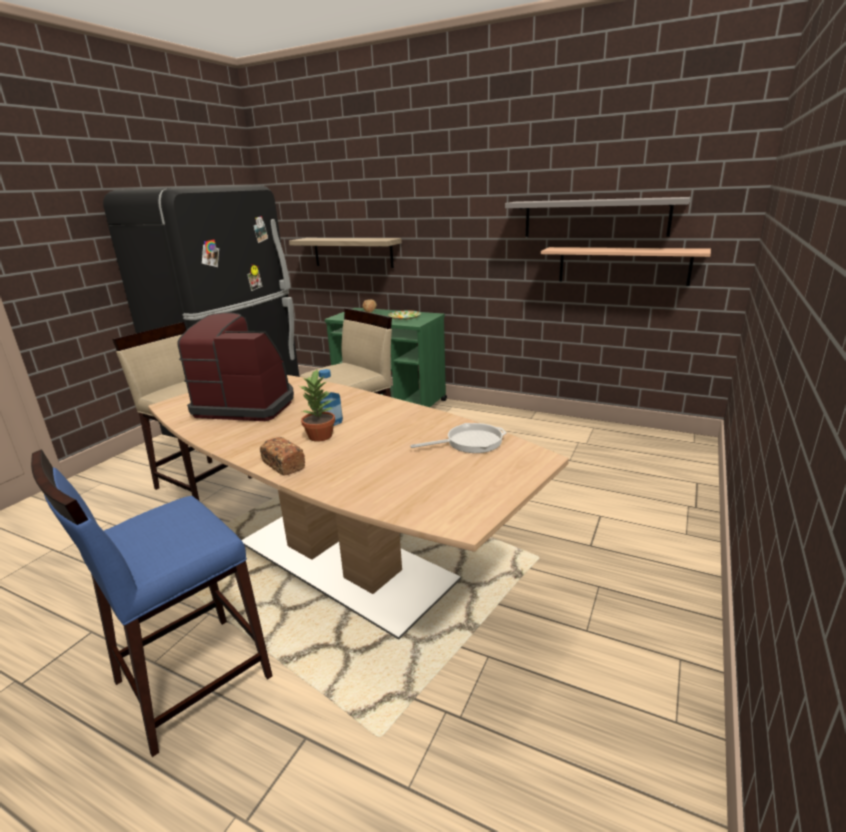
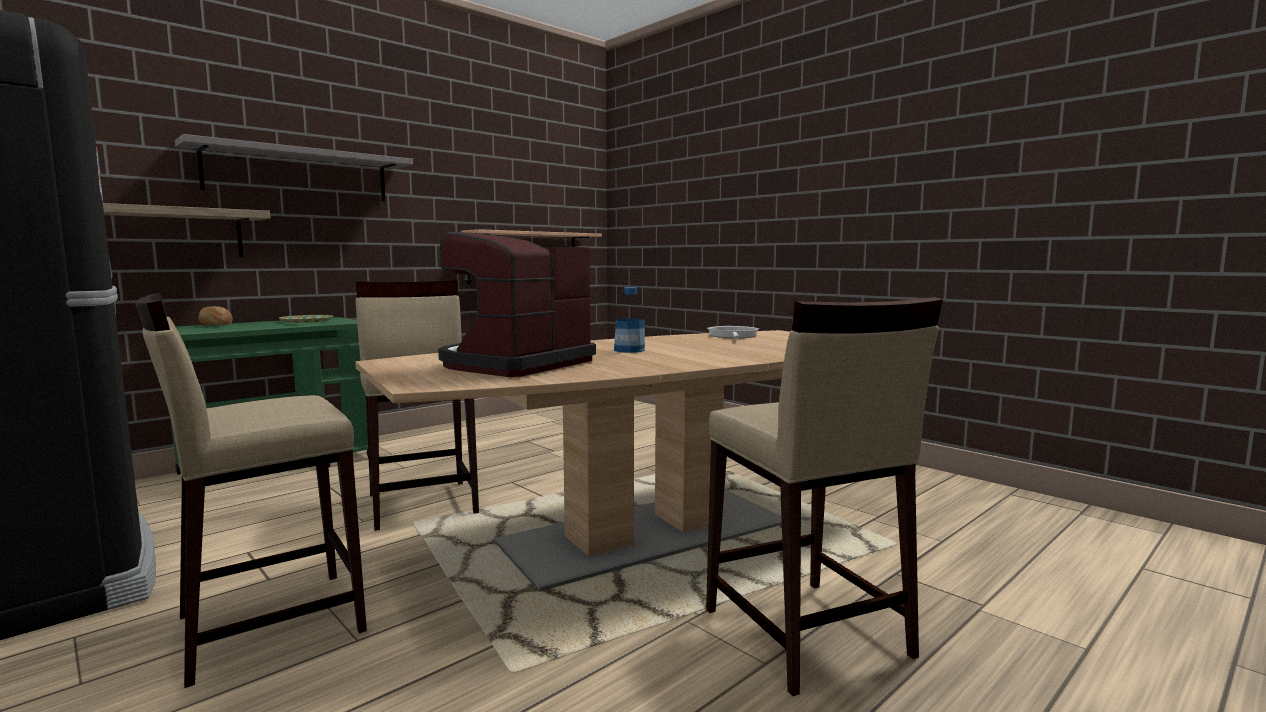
camera: 70 degrees left, 15 degrees down
(191, 679) = (805, 633): blue stool -> beige stool
(283, 465) = (726, 360): bread -> none
(321, 436) = (667, 353): potted plant -> none
(595, 218) = (499, 203): grey shelf -> grey shelf (299, 174)

